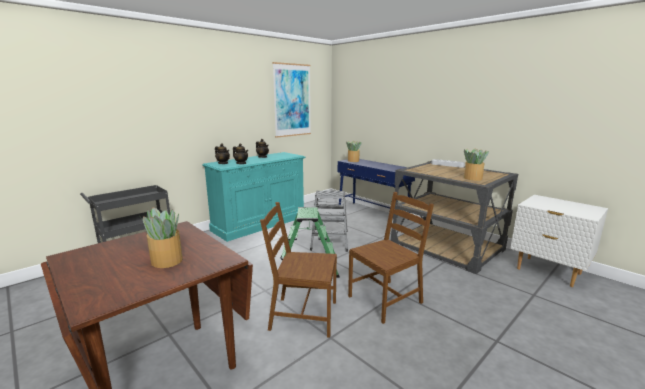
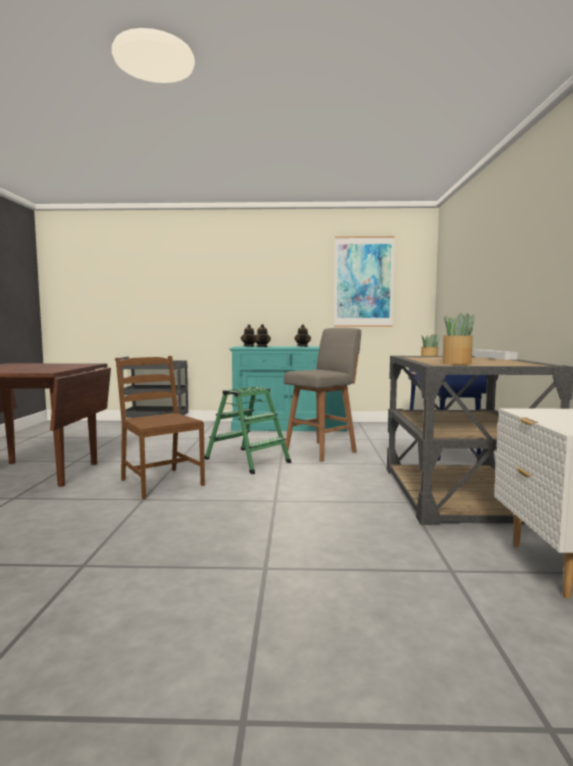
camera: 45 degrees right, 10 degrees down
(167, 261) = (28, 368): potted plant -> none
(330, 239) = (322, 451): grey step ladder -> grey stool
(386, 299) = (249, 500): brown chair -> none

